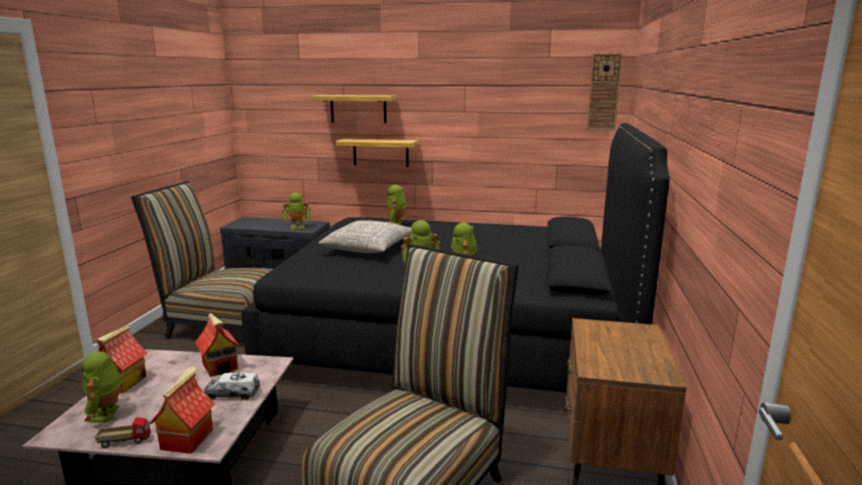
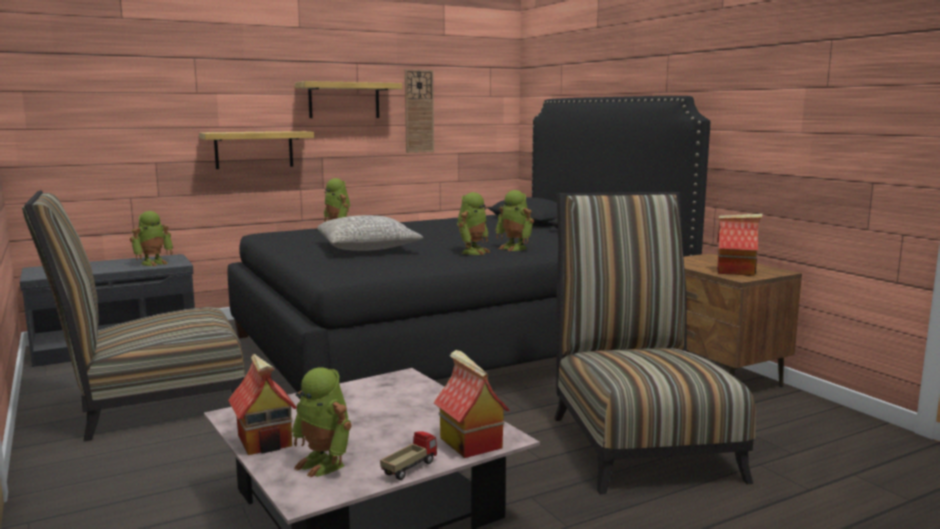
camera: 40 degrees left, 5 degrees down
(221, 366) = (352, 394): toy house -> toy house (736, 271)
(233, 394) = (426, 405): toy truck -> none
(358, 109) = (219, 91): shelf -> shelf (344, 100)
(604, 92) = (497, 74): wall clock -> wall clock (419, 111)

